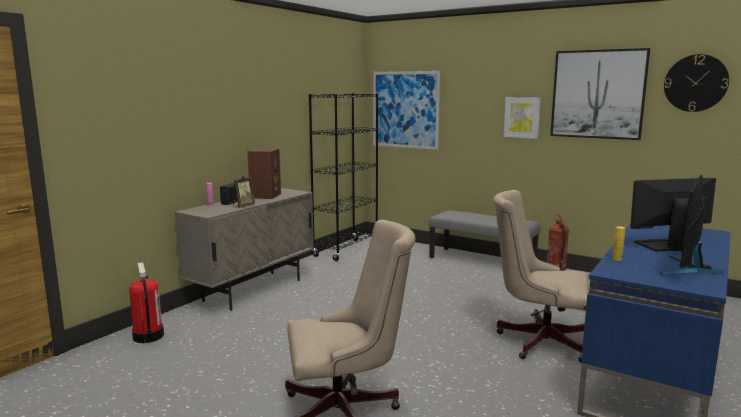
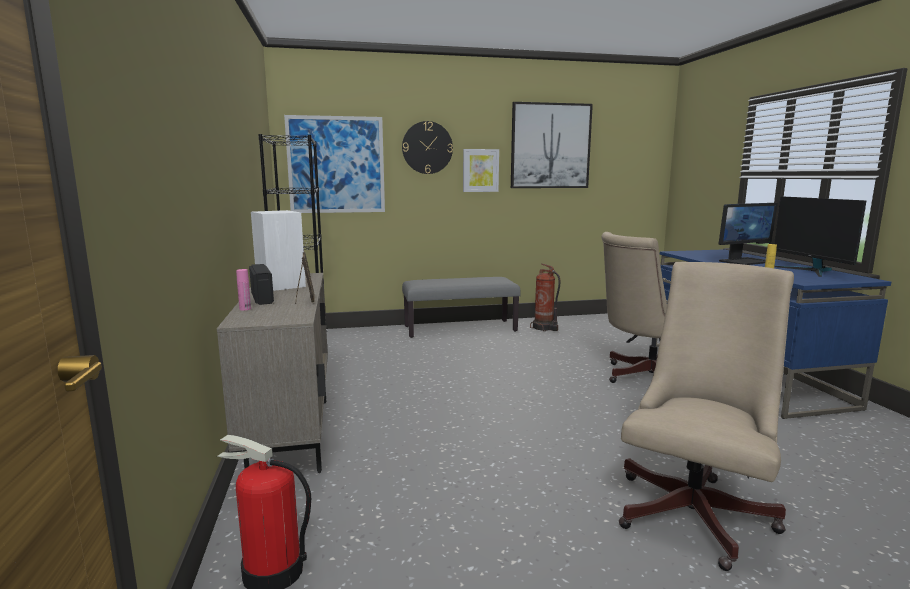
camera: 45 degrees left, 0 degrees up
(265, 195) = (279, 285): brown speaker -> white speaker
(667, 245) = (744, 261): monitor -> monitor turned 150 degrees counterclockwise
(695, 83) = (624, 136): wall clock -> wall clock (427, 147)

